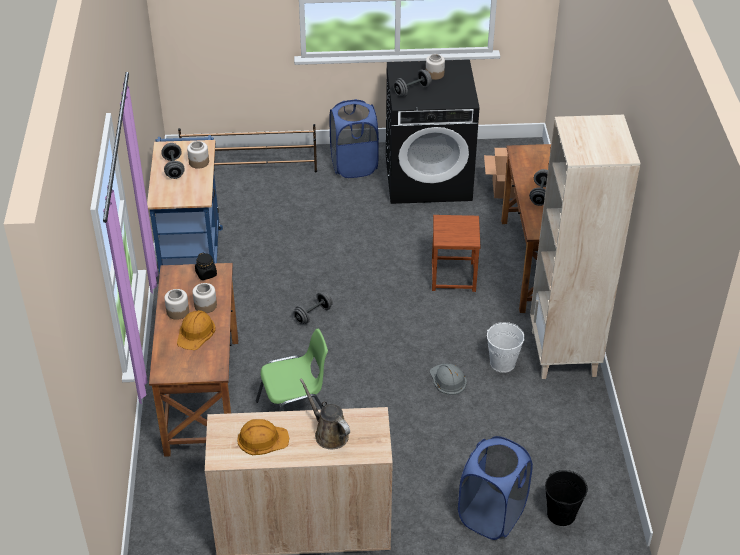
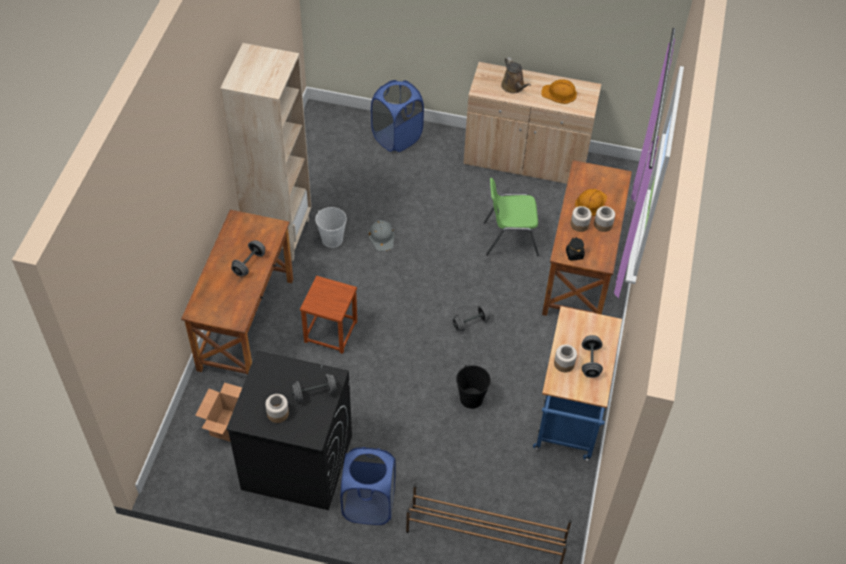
camera: 165 degrees left, 10 degrees up
(561, 514) = (351, 127): black bucket -> black bucket (471, 398)

